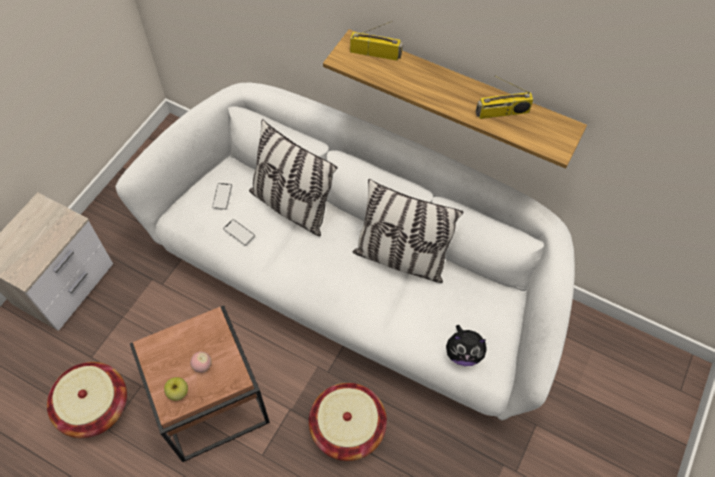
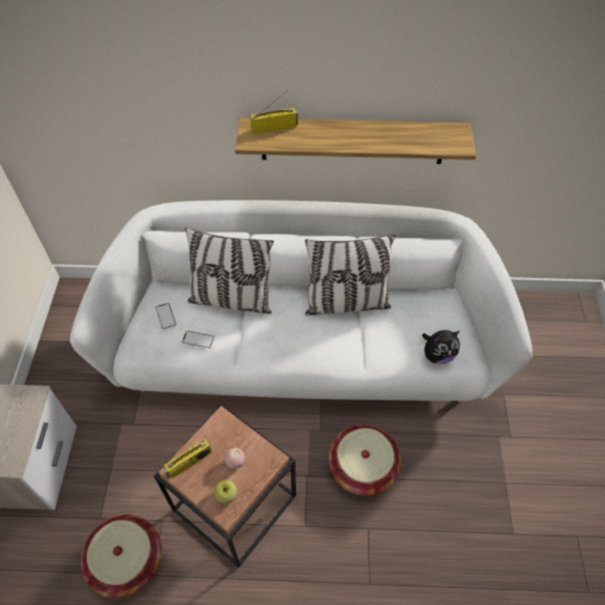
camera: 25 degrees left, 5 degrees down
(502, 113) = (403, 136): radio -> radio (189, 463)

